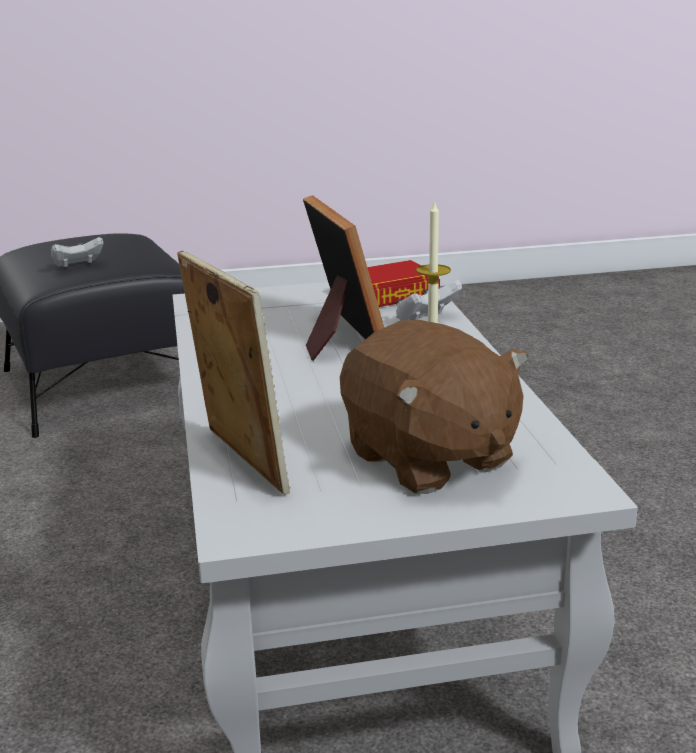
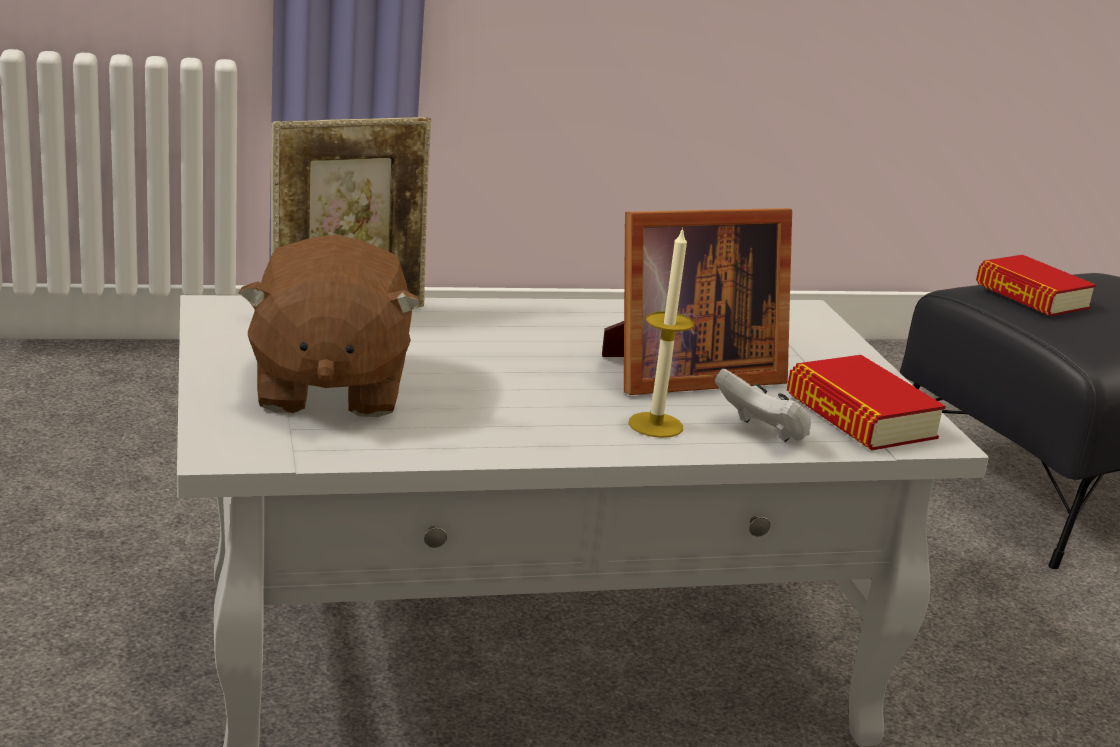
camera: 85 degrees right, 0 degrees up
(78, 266) = (1031, 296): white game controller -> book
(428, 458) = (327, 389): brown plush toy -> brown plush toy turned 60 degrees counterclockwise

